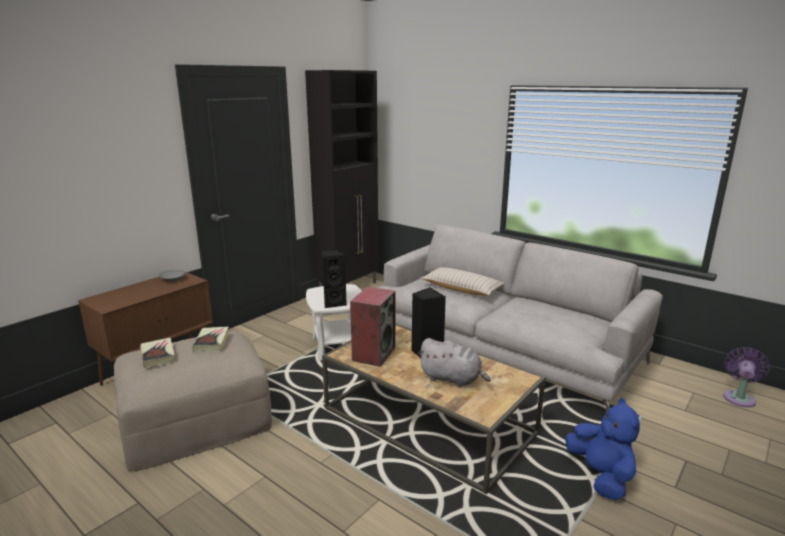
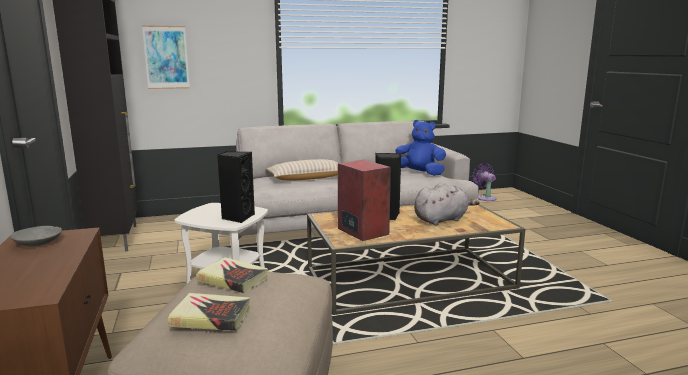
camera: 55 degrees left, 5 degrees down
(418, 150) = (166, 57): none -> picture
(601, 476) = (526, 251): blue plush toy -> blue plush toy (419, 173)

